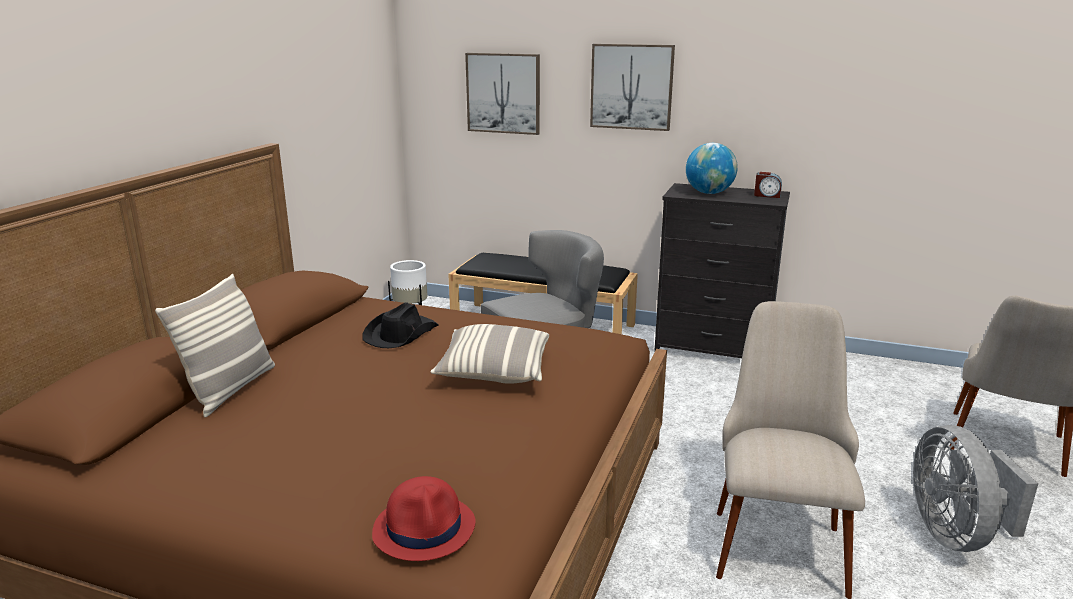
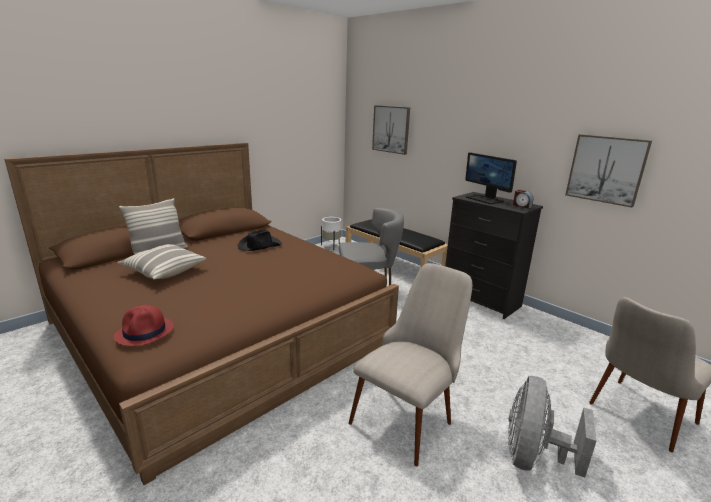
camera: 25 degrees right, 0 degrees up
(494, 371) = (276, 272): pillow -> pillow (164, 271)
(631, 87) = (456, 129): picture -> picture (606, 169)
(709, 193) = (485, 199): globe -> monitor

